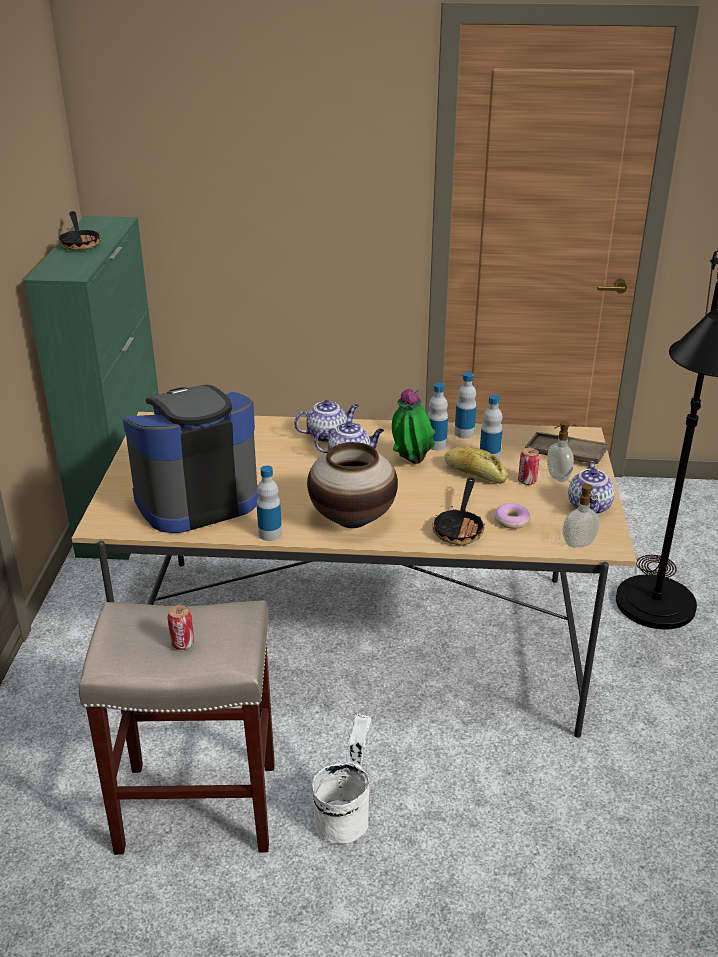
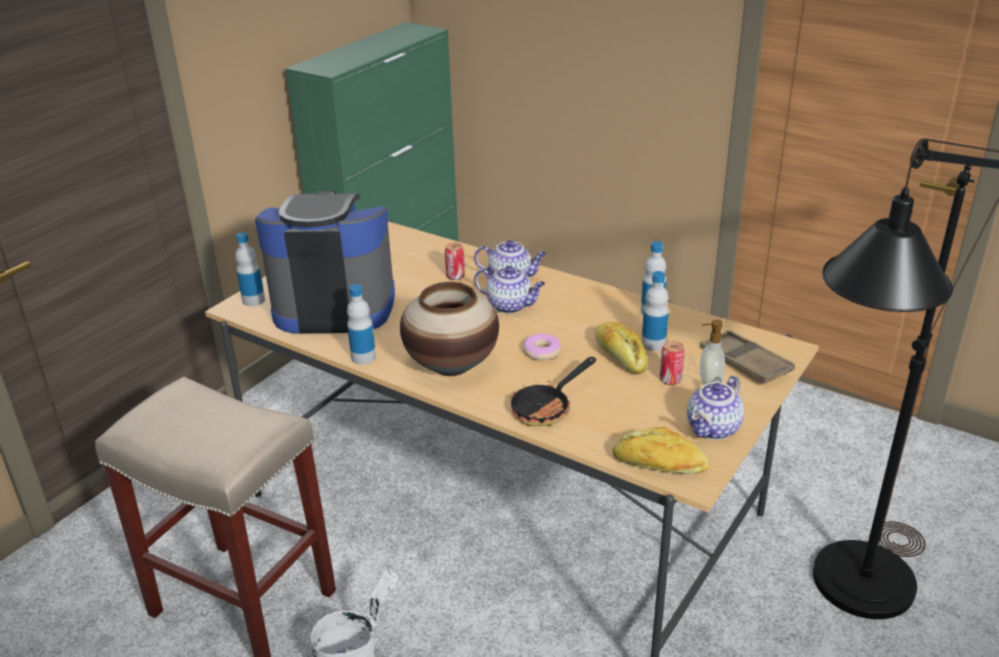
camera: 30 degrees right, 0 degrees up
(80, 243) = (369, 44): frying pan -> none
(182, 643) = (198, 434): can -> can (455, 276)
(410, 461) = (566, 325): potted plant -> none
(436, 445) = (610, 316): bottle -> bottle (253, 300)
(511, 520) = (610, 417): donut -> donut (542, 352)
(579, 544) = (659, 466): soap dispenser -> bread

